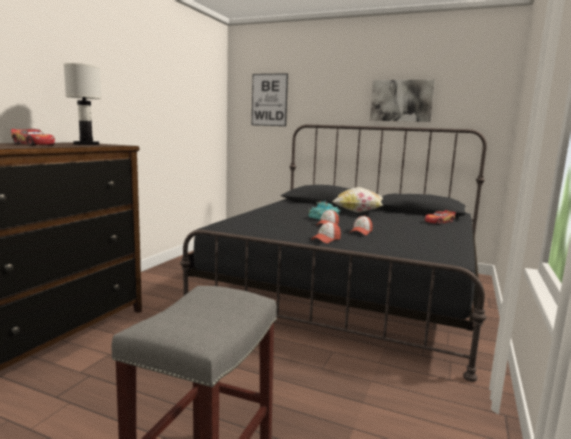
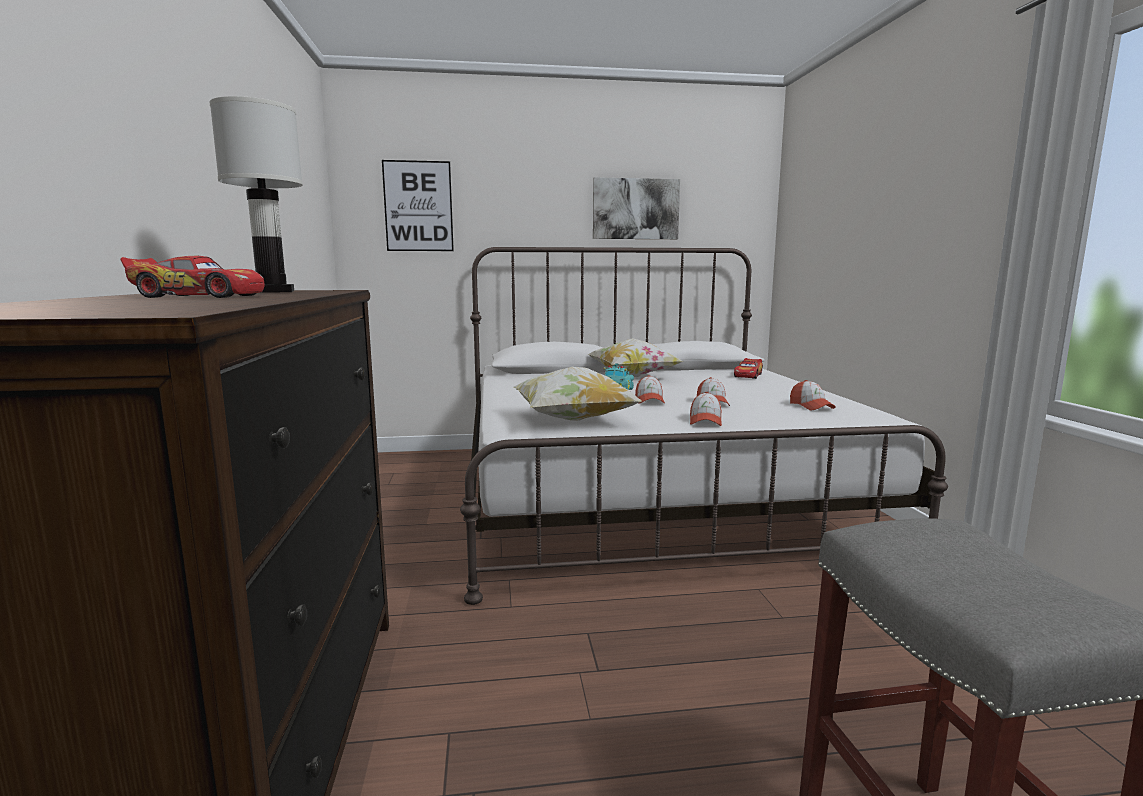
camera: 30 degrees left, 0 degrees up
(258, 227) = (573, 420): none -> pillow
(348, 290) = (648, 496): black bed -> white bed
(421, 244) = (811, 406): none -> cap

